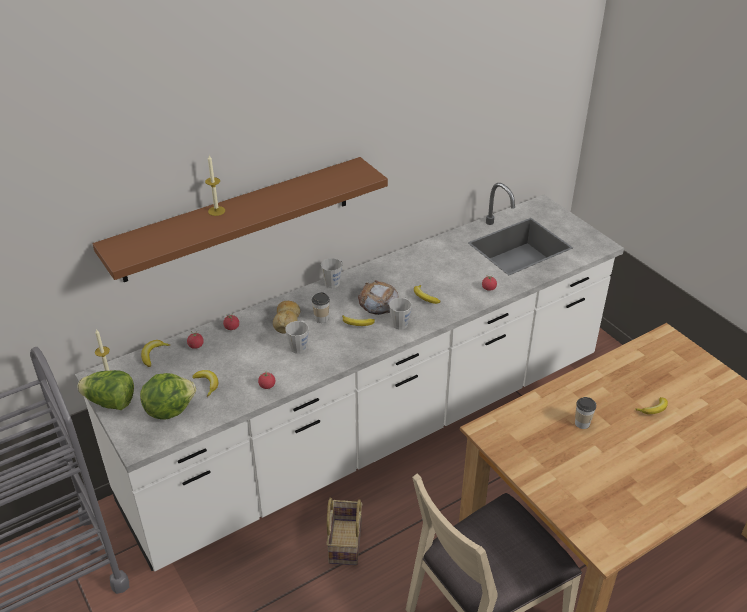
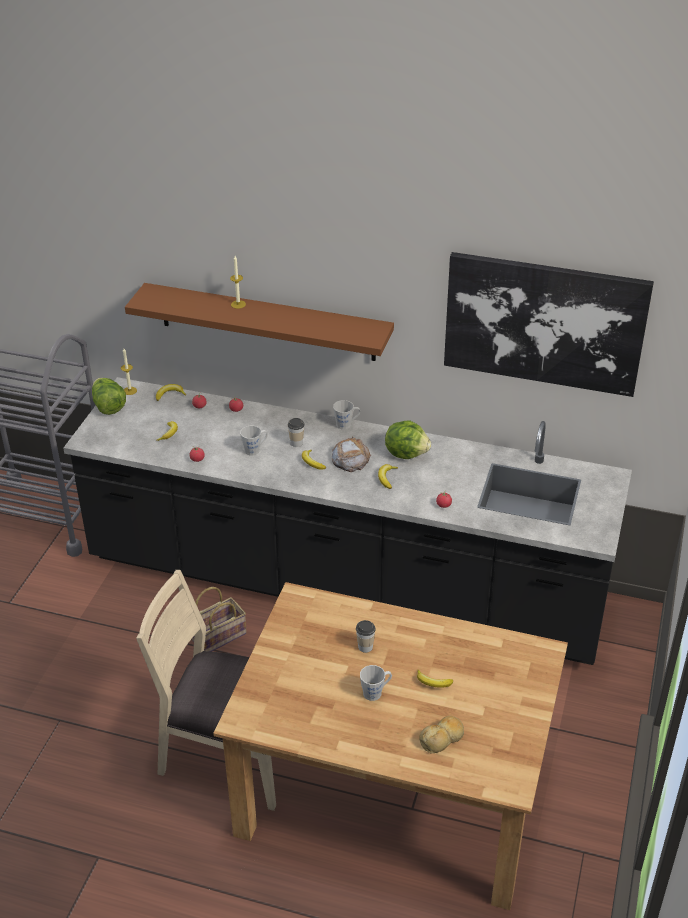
camera: 50 degrees right, 0 degrees up
(169, 409) = (128, 433): lettuce -> lettuce (406, 453)
(287, 321) = (274, 429): bread -> bread (442, 738)
(373, 429) = (344, 584): white counter -> black counter
(401, 322) = (341, 482): grey mug -> grey mug (376, 692)
(481, 95) = (544, 323): none -> picture

